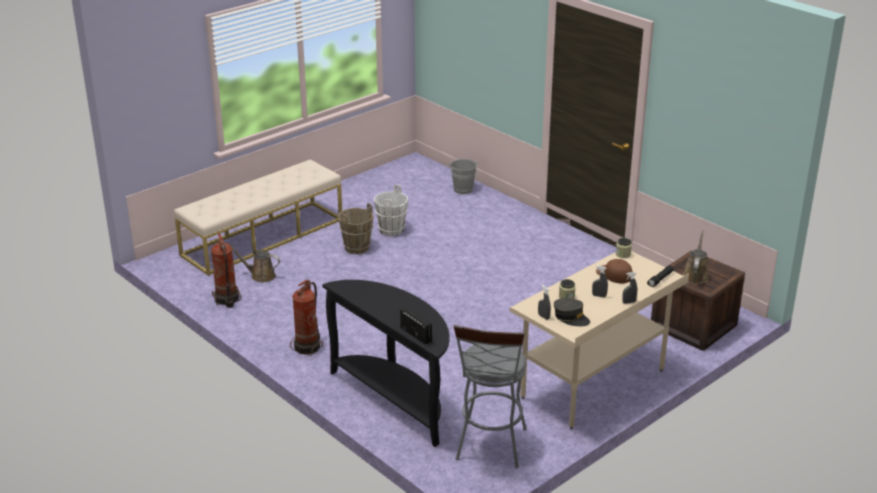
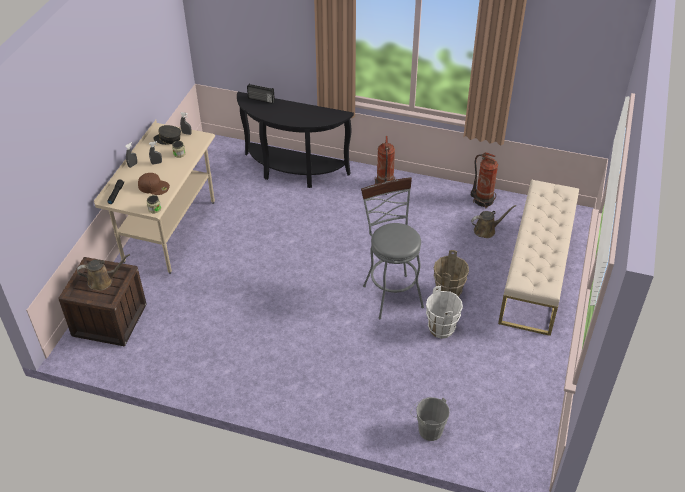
camera: 150 degrees right, 15 degrees up
(490, 448) = (213, 164): grey stool -> grey stool (390, 292)
(695, 275) = (103, 281): brown watering can -> brown watering can turned 90 degrees counterclockwise

